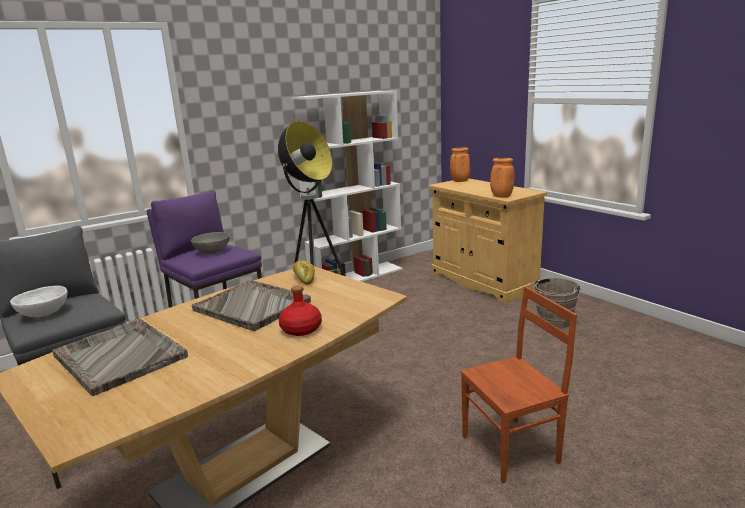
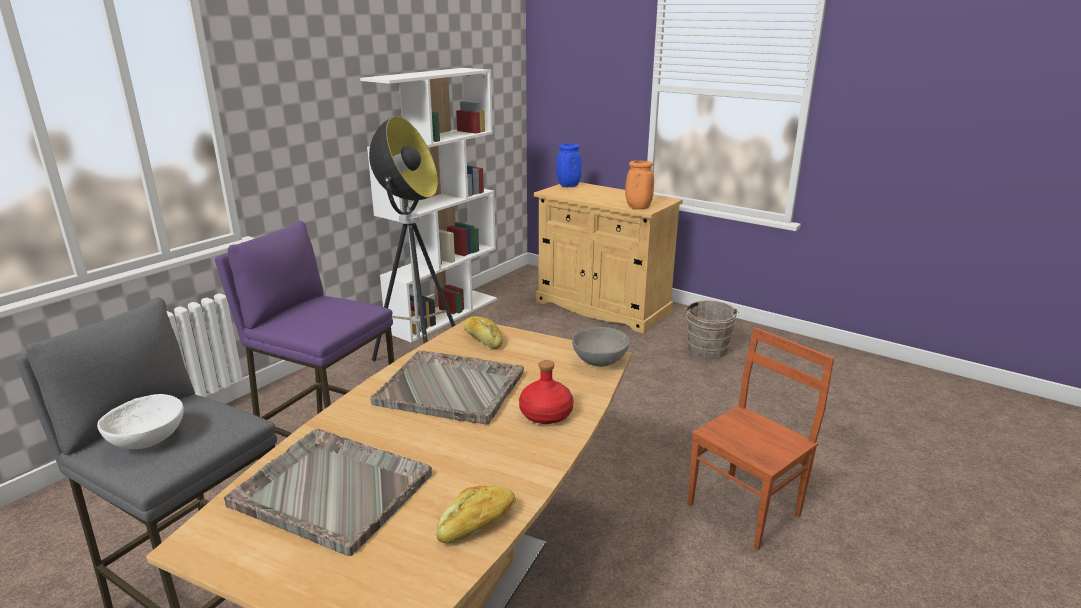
camera: 20 degrees left, 5 degrees up
(186, 390) = (478, 524): none -> bread
(212, 252) = (322, 311): grey bowl -> grey bowl (600, 361)
(459, 181) = (568, 186): orange vase -> blue vase

